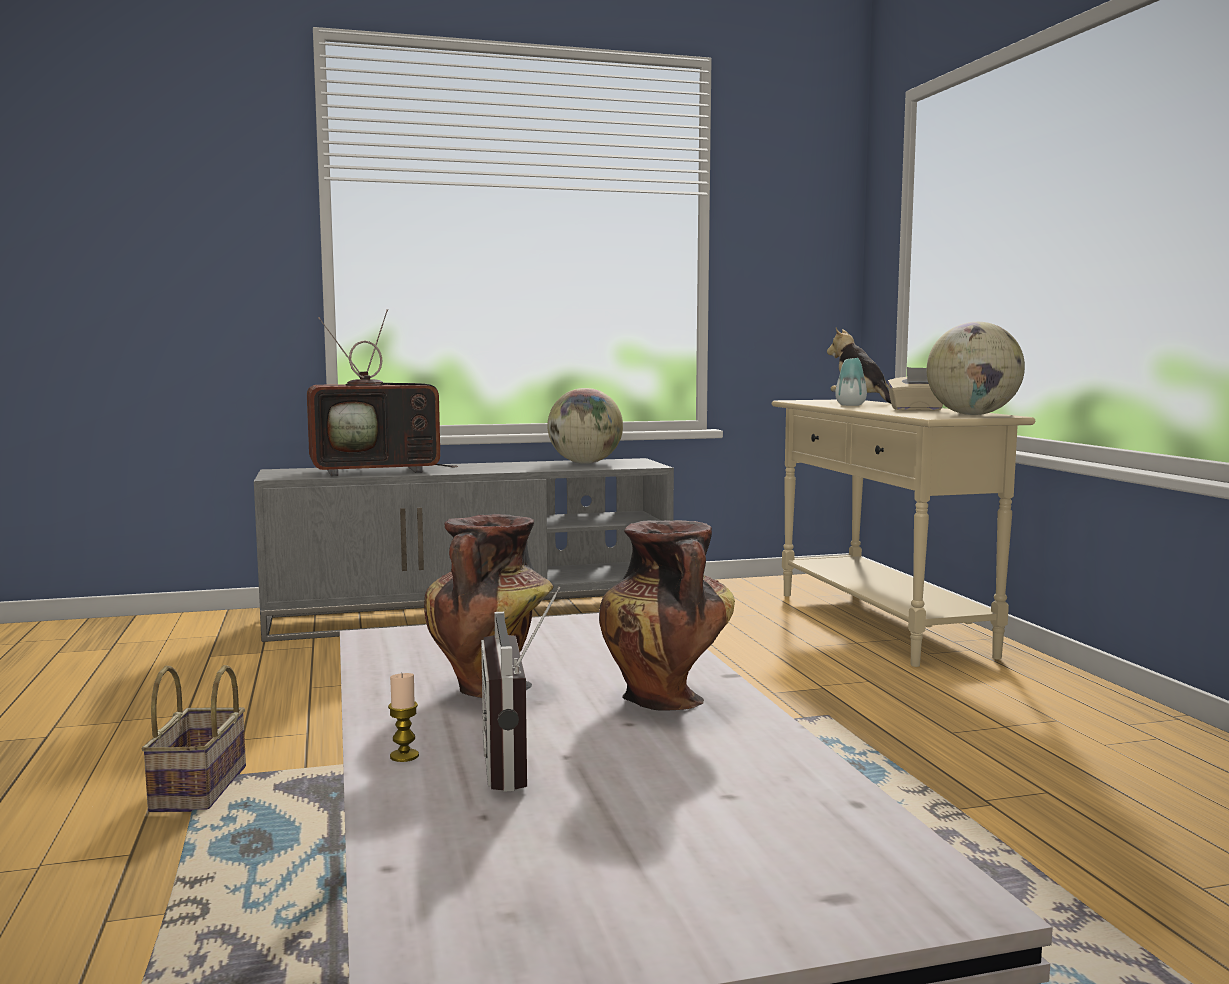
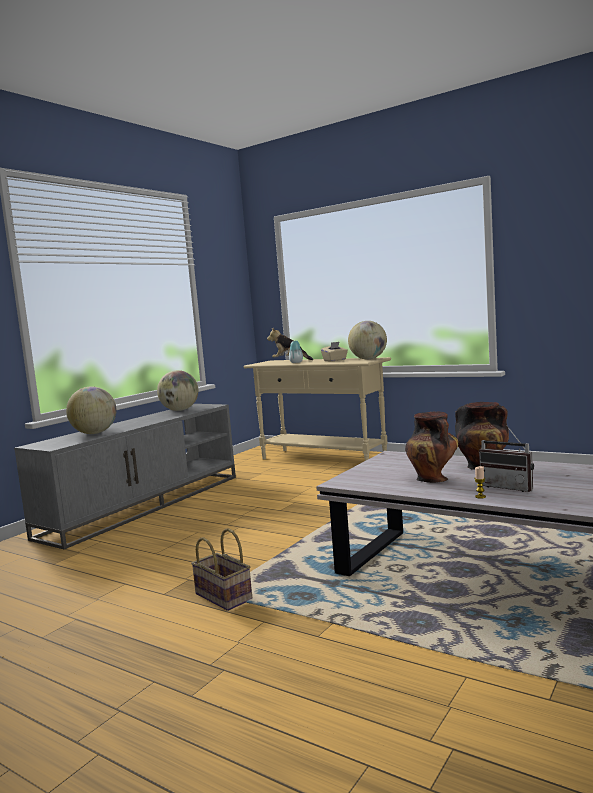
camera: 40 degrees left, 0 degrees up
(378, 471) = (94, 433): television -> globe

